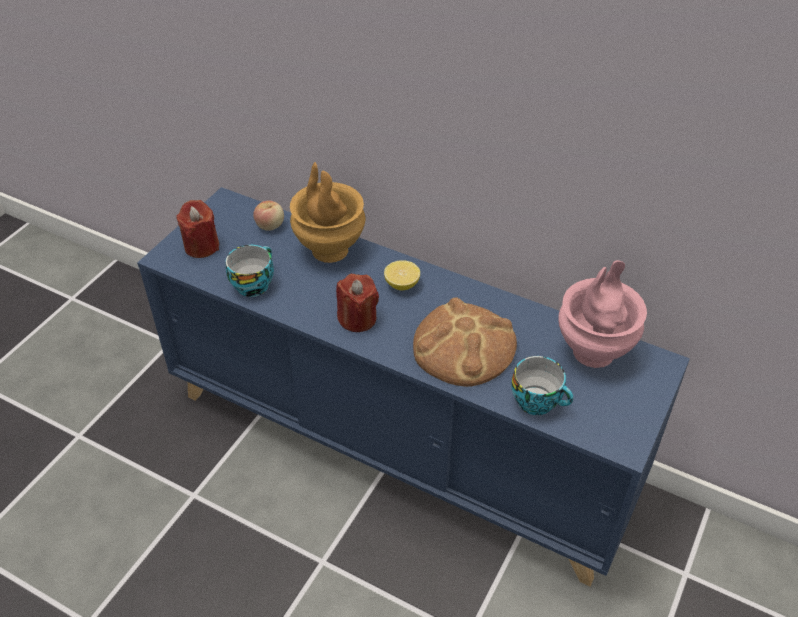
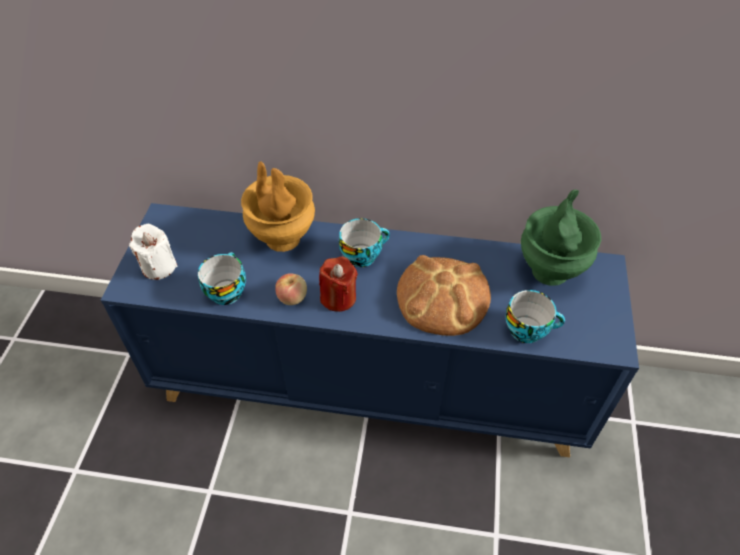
camera: 20 degrees left, 5 degrees up
(201, 246) = (158, 266): red candle -> white candle
(270, 225) = (216, 229): apple -> apple (292, 298)
(402, 285) = (362, 254): lemon -> cup
(594, 351) = (549, 270): pink vase -> green vase

